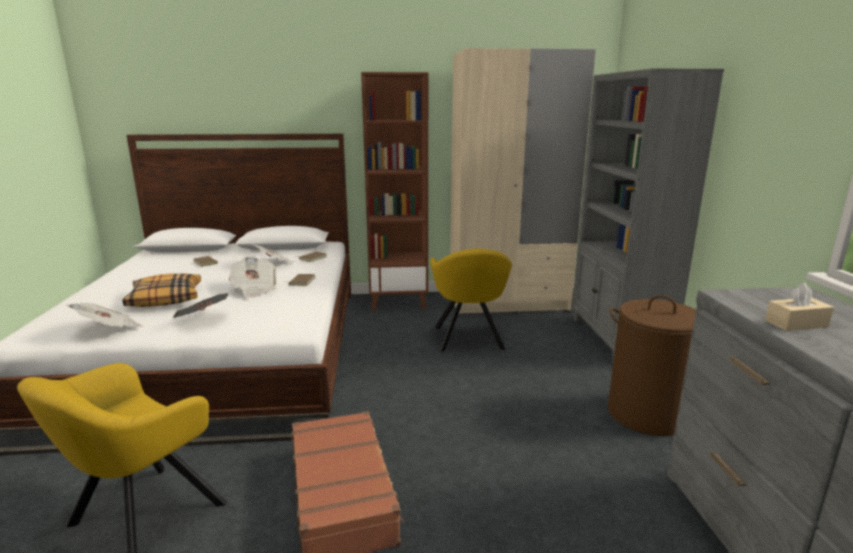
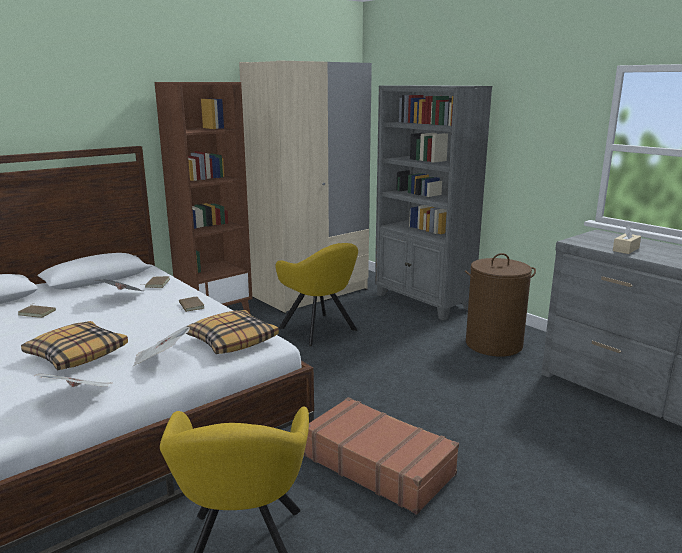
camera: 35 degrees left, 0 degrees up
(254, 289) = (158, 323): newspaper -> none
(275, 318) = (232, 340): none -> pillow

